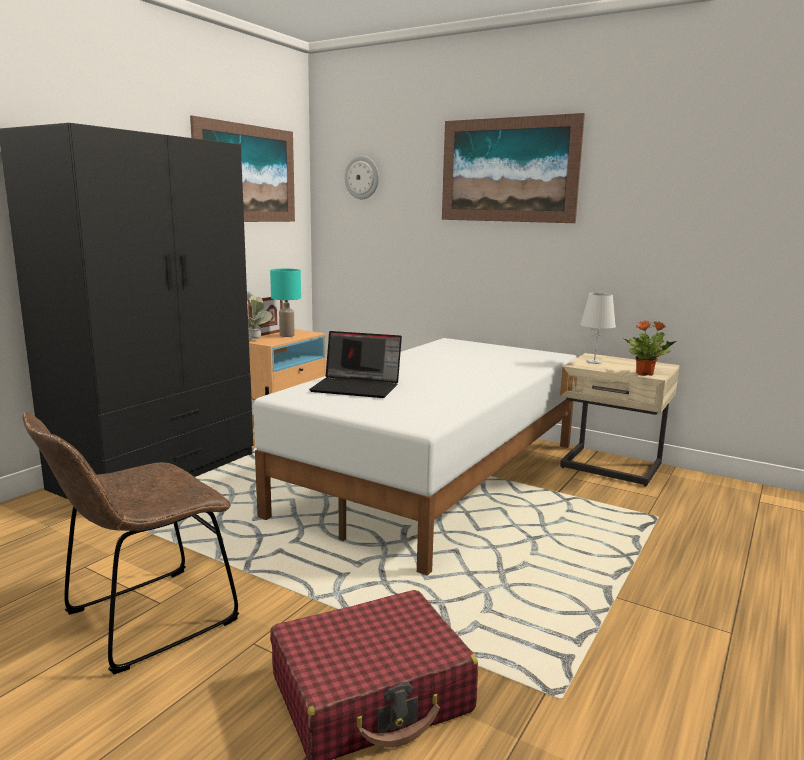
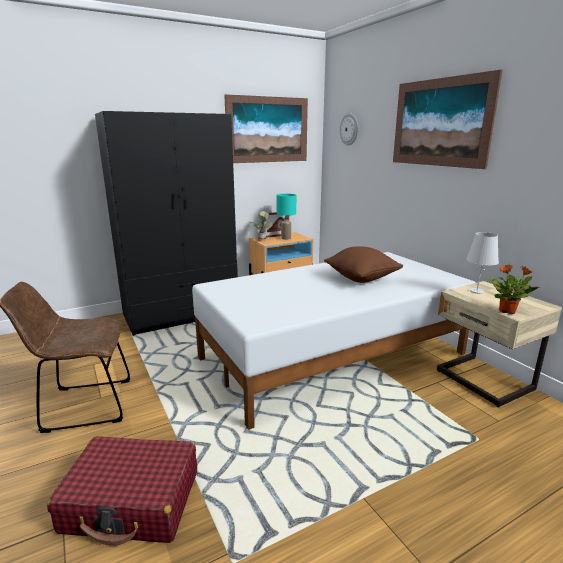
camera: 30 degrees right, 5 degrees up
(357, 387) = (262, 286): laptop -> none
(461, 366) = (361, 278): none -> brown pillow

